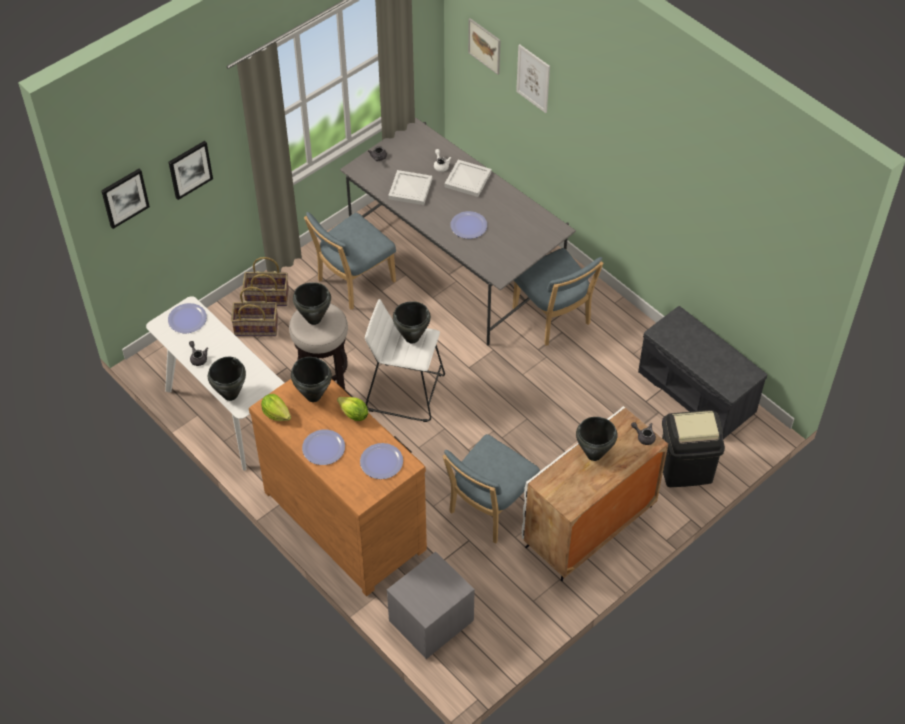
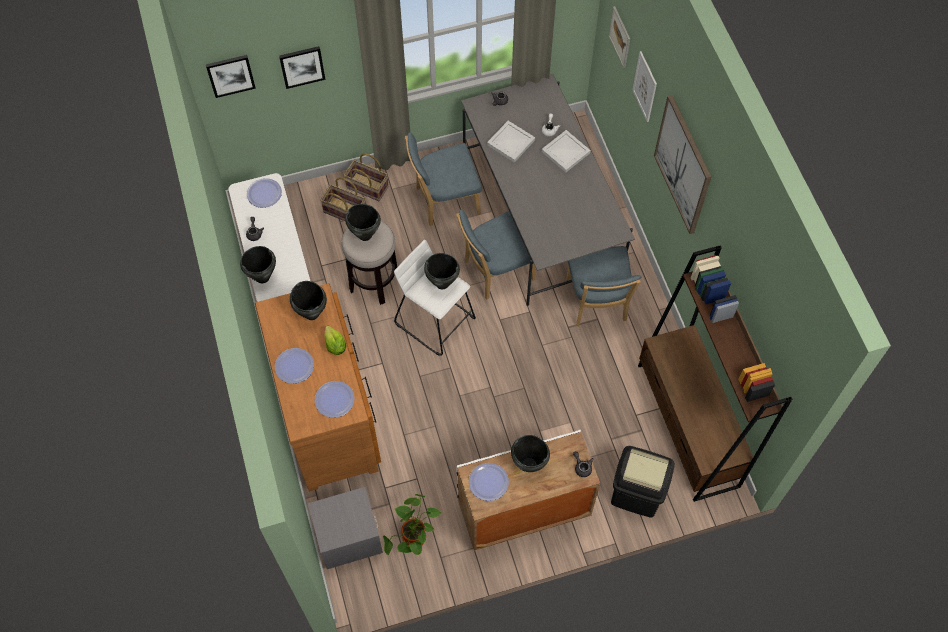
camera: 25 degrees right, 10 degrees up
(276, 414) = (273, 318): lettuce -> none
(468, 226) = (542, 198): plate -> plate (488, 482)
(488, 509) = (448, 458): blue chair -> blue chair (495, 271)
(498, 596) = (414, 540): none -> potted plant
(607, 129) = (683, 165): none -> picture
(698, 391) = (687, 425): grey bench -> brown bookcase

